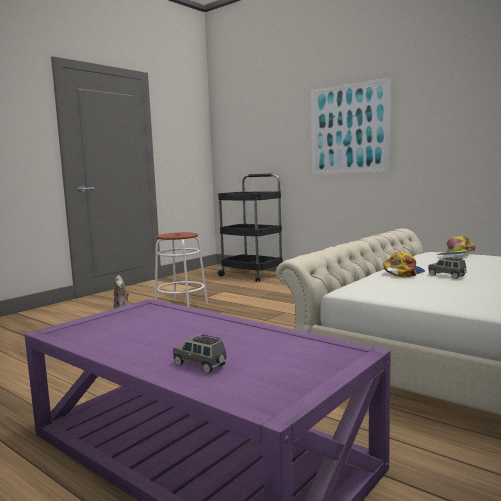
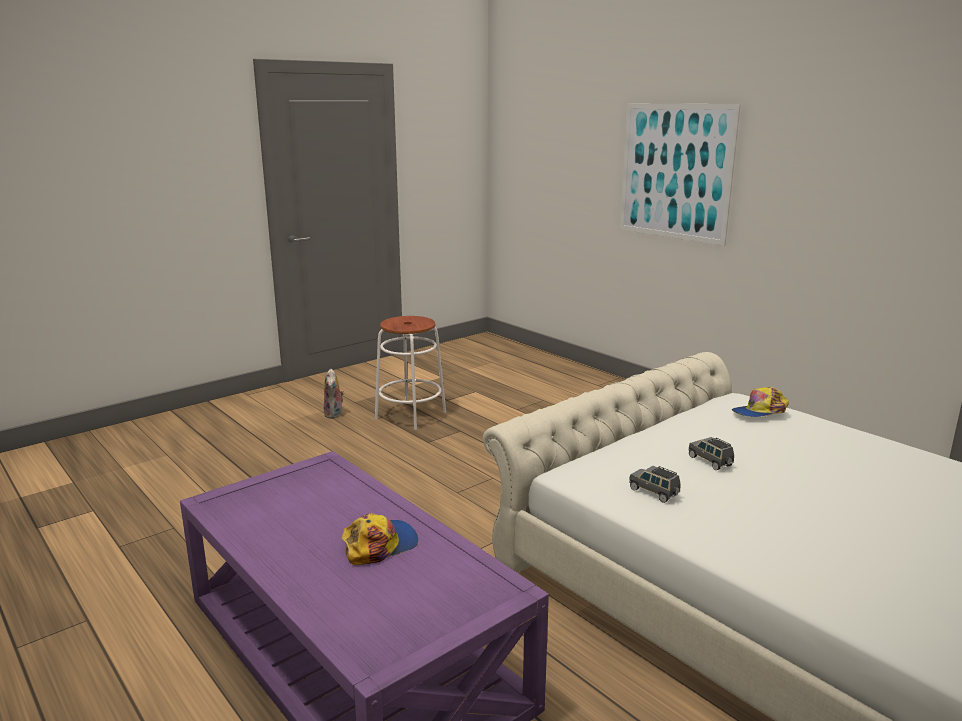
camera: 10 degrees right, 10 degrees up
(200, 365) = (337, 585): grey toy car -> grey toy car (654, 492)
(251, 275) = (526, 361): black cart -> none
(403, 272) = (658, 446): cap -> cap (380, 545)

